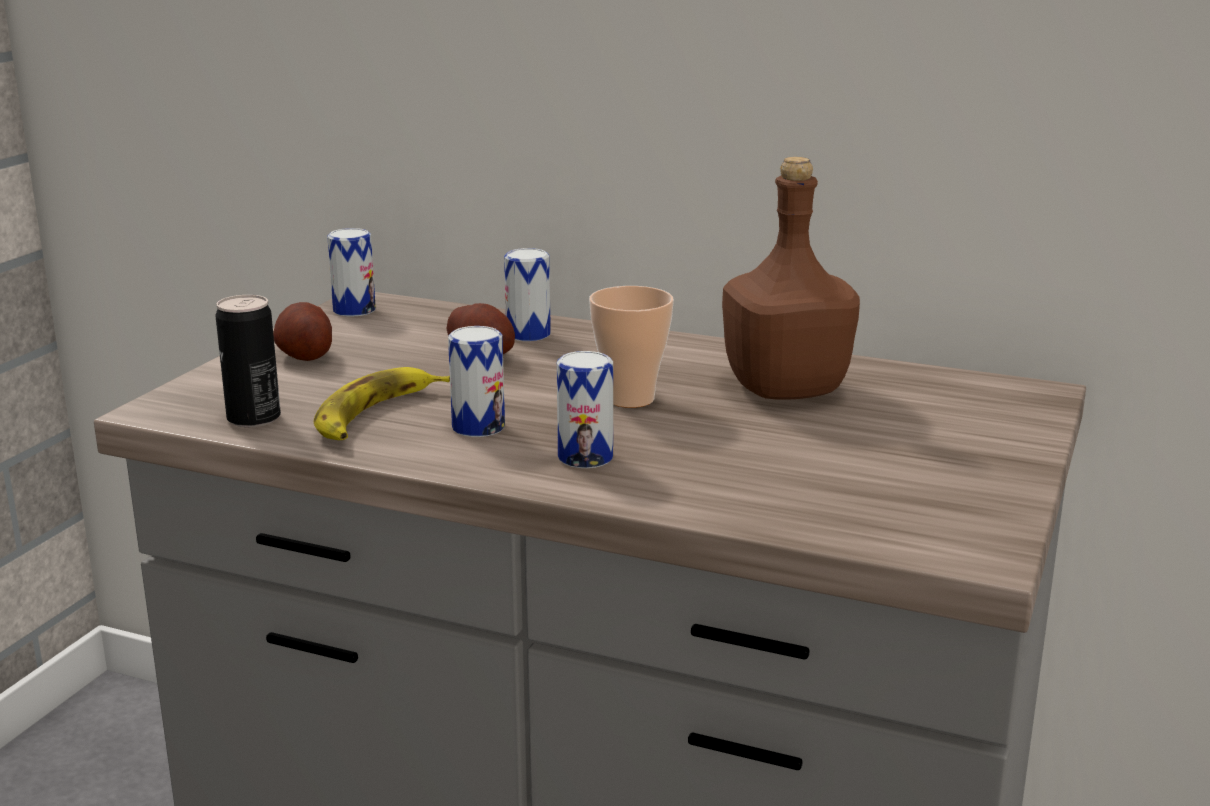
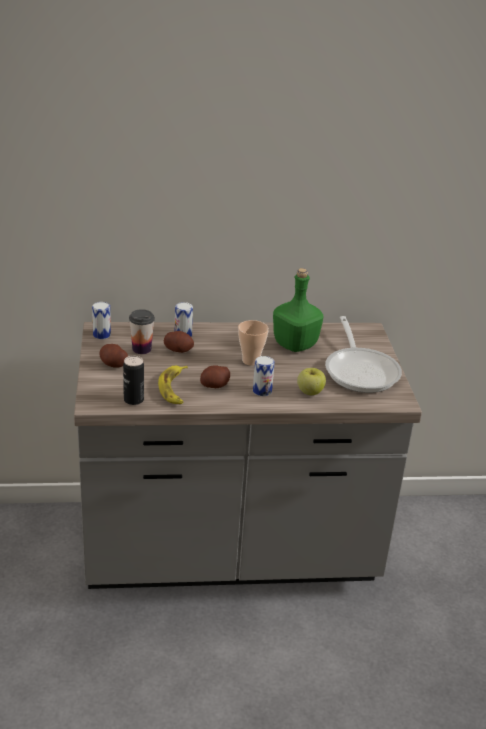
camera: 30 degrees left, 10 degrees up
(403, 342) = (141, 349): none -> cup
(478, 427) = (215, 386): can -> potato
(715, 482) = (310, 392): none -> apple
(788, 388) = (295, 344): brown bottle -> green bottle
(919, 465) = (360, 371): none -> frying pan

